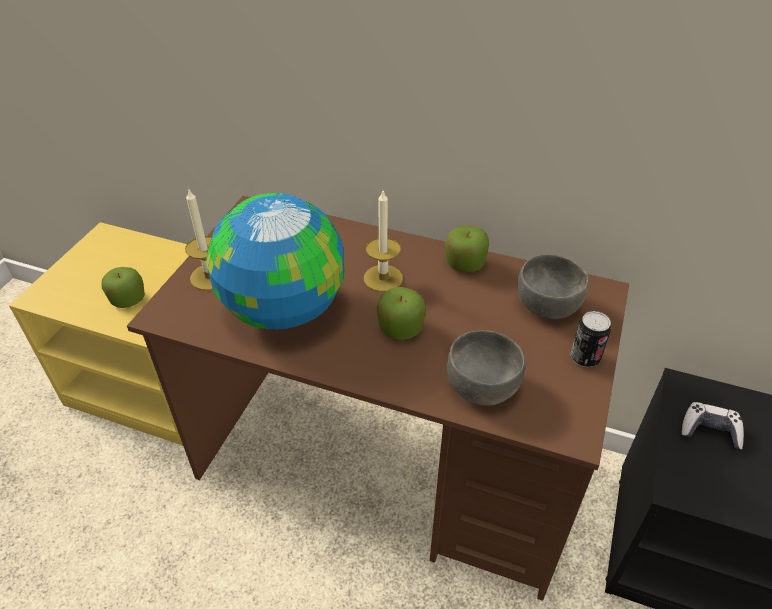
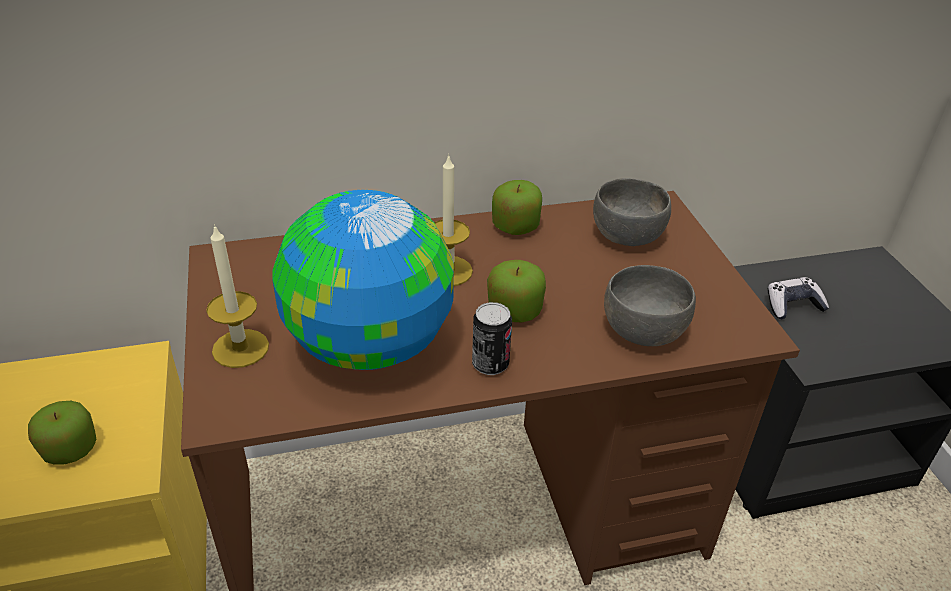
camera: 35 degrees left, 5 degrees down
(585, 358) = (702, 267): can -> can (490, 364)

